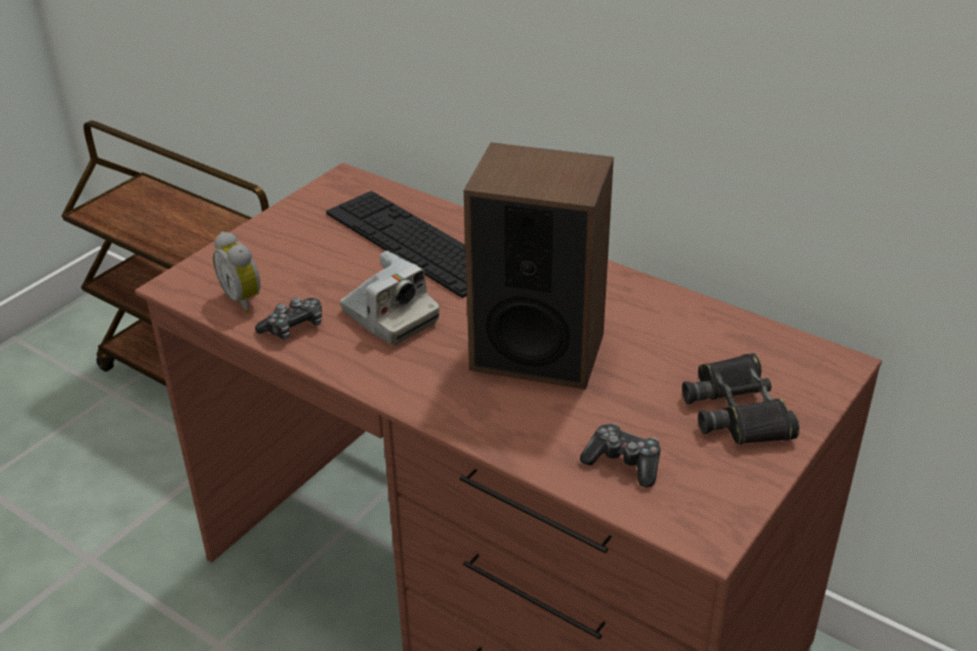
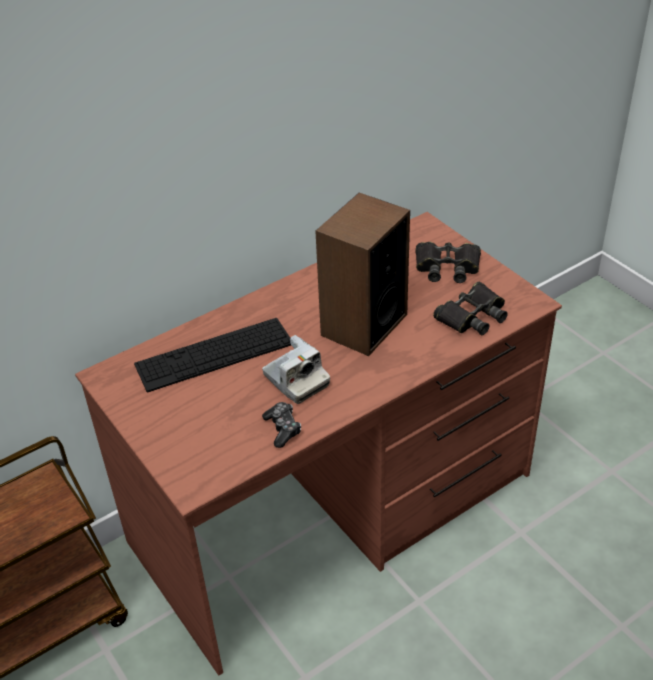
camera: 70 degrees left, 5 degrees up
(244, 299) = (234, 450): alarm clock -> none
(389, 317) = (296, 380): camera -> camera turned 75 degrees clockwise
(623, 463) = (472, 316): game controller -> black binoculars

